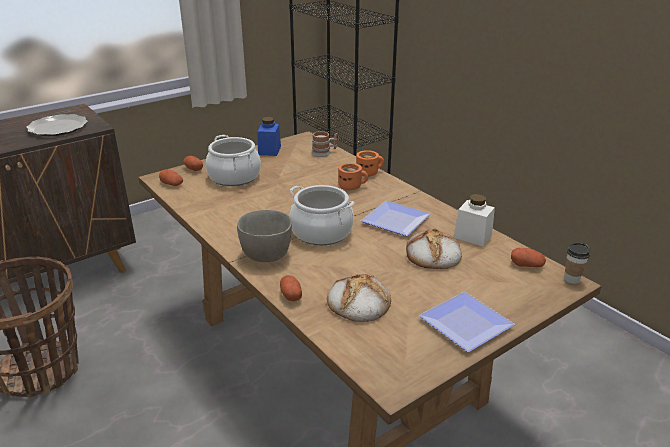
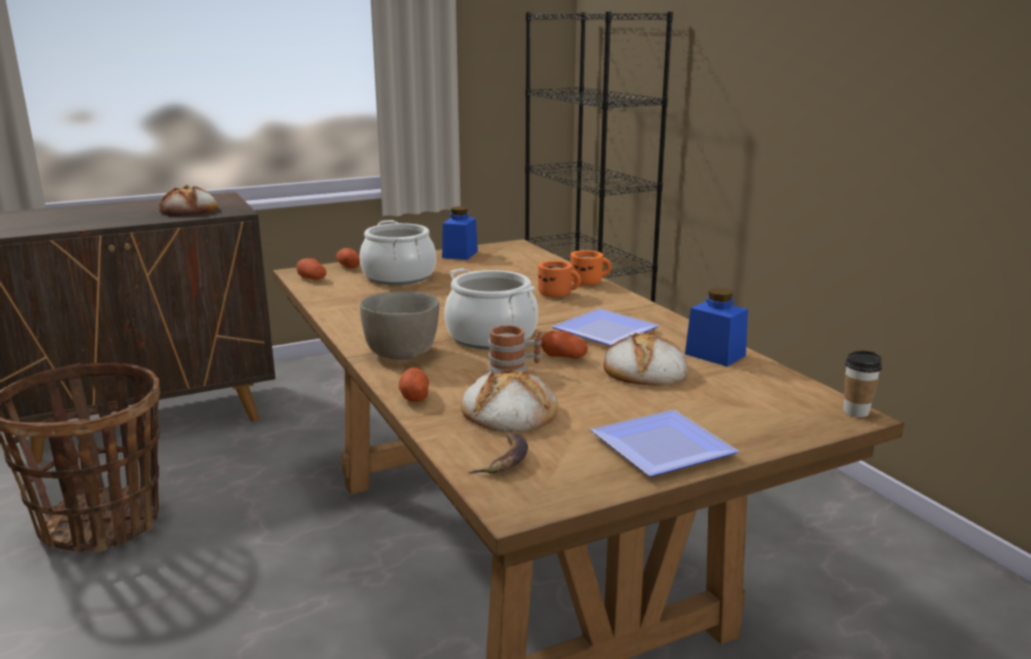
camera: 10 degrees right, 10 degrees down
(58, 128) = (189, 210): plate -> bread
(324, 152) = (535, 260): mug -> mug (514, 369)
(371, 346) = (504, 460): none -> banana
(472, 236) = (715, 355): white jar -> blue jar
(526, 265) = (788, 391): potato -> potato (564, 357)

